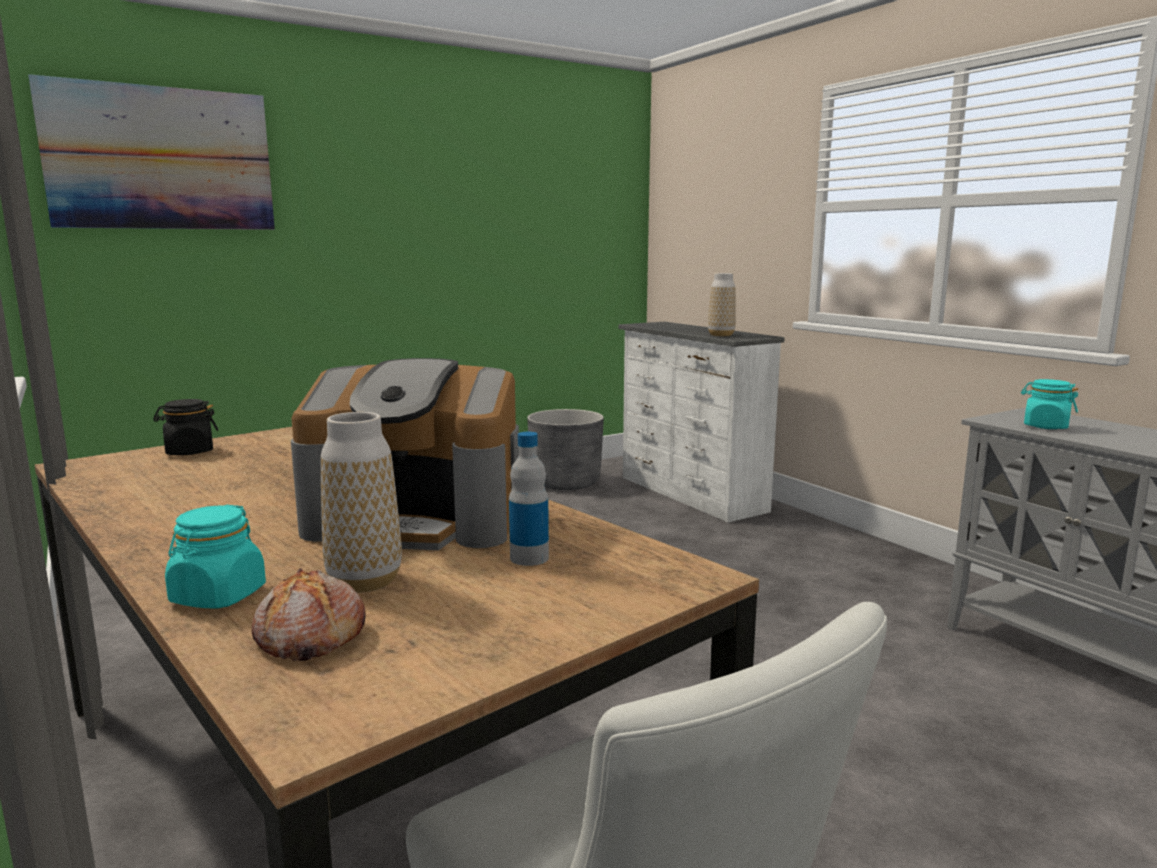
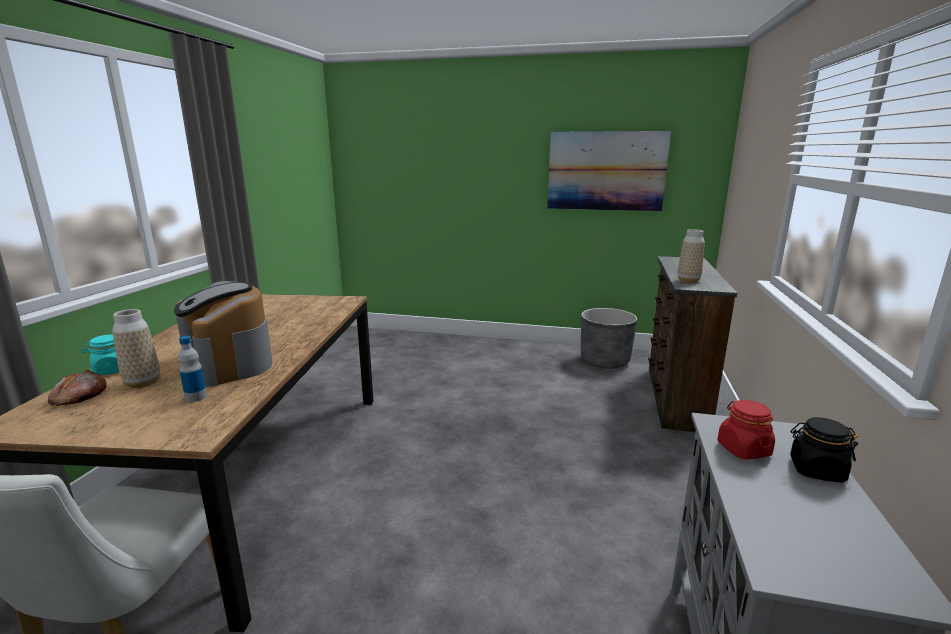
camera: 45 degrees right, 5 degrees up
(161, 159) = (394, 142): picture -> picture (606, 171)
(189, 451) = (279, 300): black jar -> black jar (816, 470)
(690, 494) = (674, 398): white dresser -> brown dresser
(1045, 426) = (743, 449): turquoise jar -> red jar

